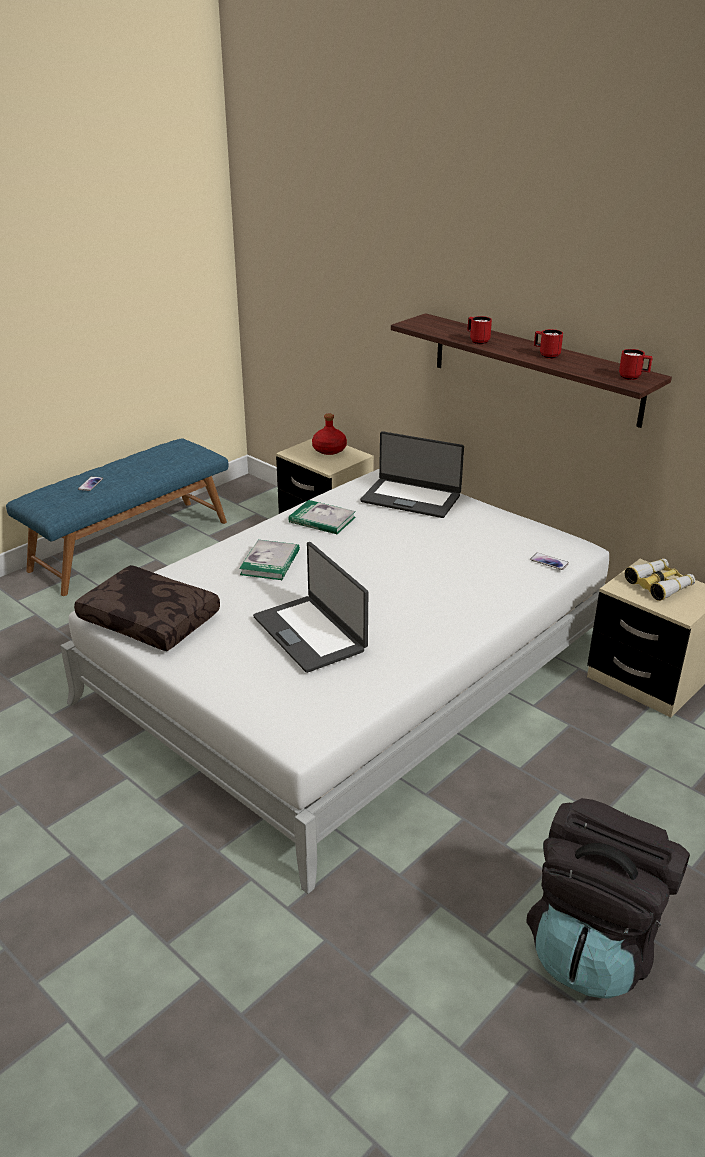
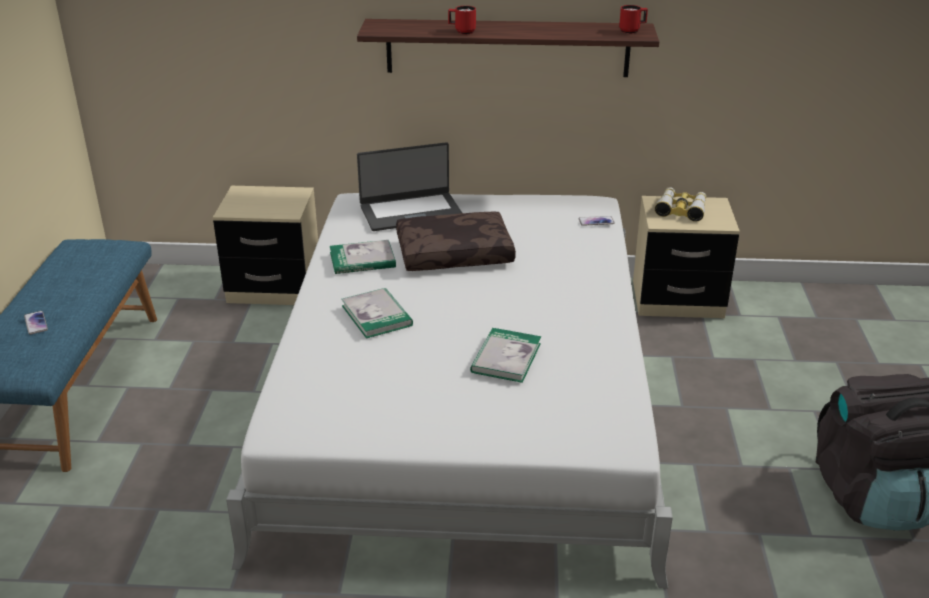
camera: 40 degrees left, 0 degrees up
(151, 619) = (343, 416): brown pillow -> brown pillow (455, 253)
(310, 633) = (506, 358): laptop -> book
(329, 450) = (263, 196): red bottle -> none
(546, 355) = (538, 30): red mug -> none

